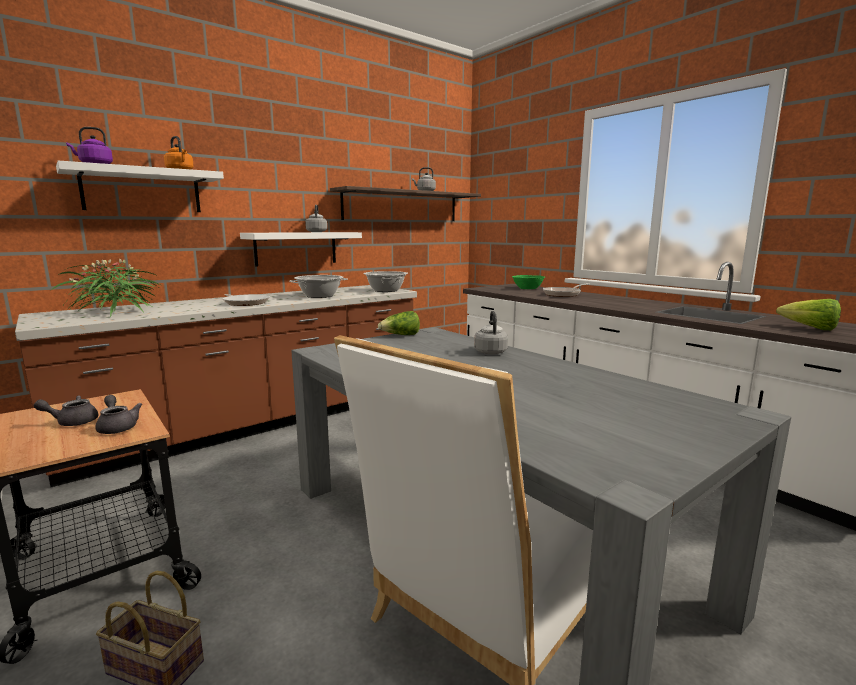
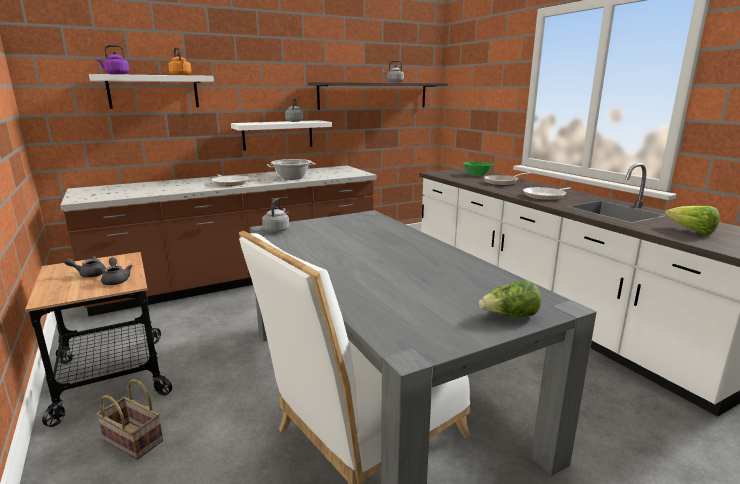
camera: 10 degrees right, 5 degrees up
(115, 311) = (132, 189): potted plant -> none
(386, 290) = (350, 173): cooking pot -> none
(400, 335) = (341, 217): lettuce -> lettuce (509, 316)
(490, 352) = (402, 237): grey kettle -> grey kettle (277, 230)
(622, 304) = (545, 196): none -> frying pan

